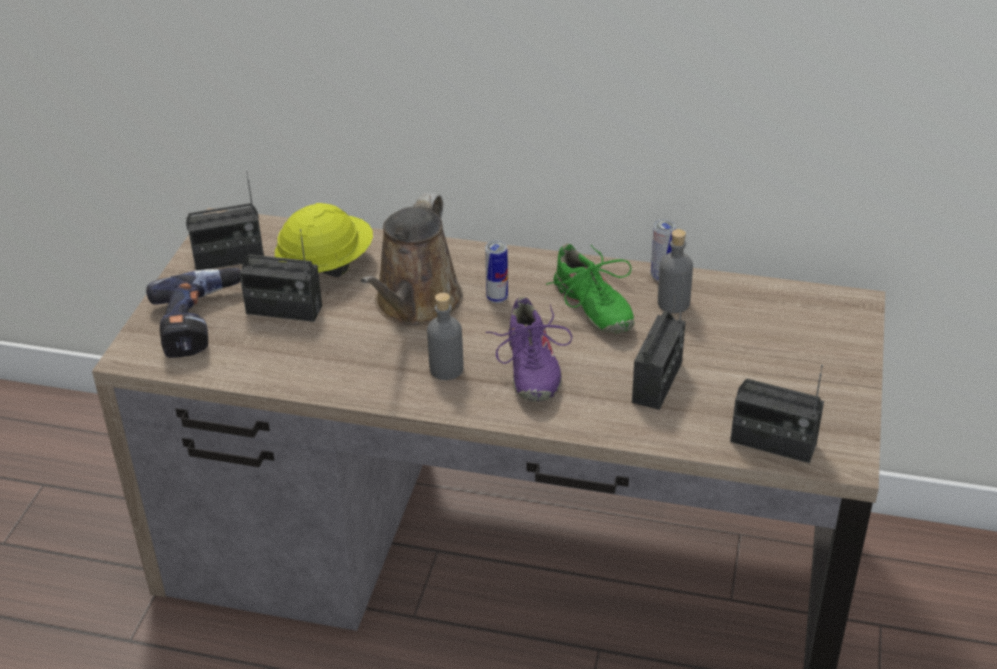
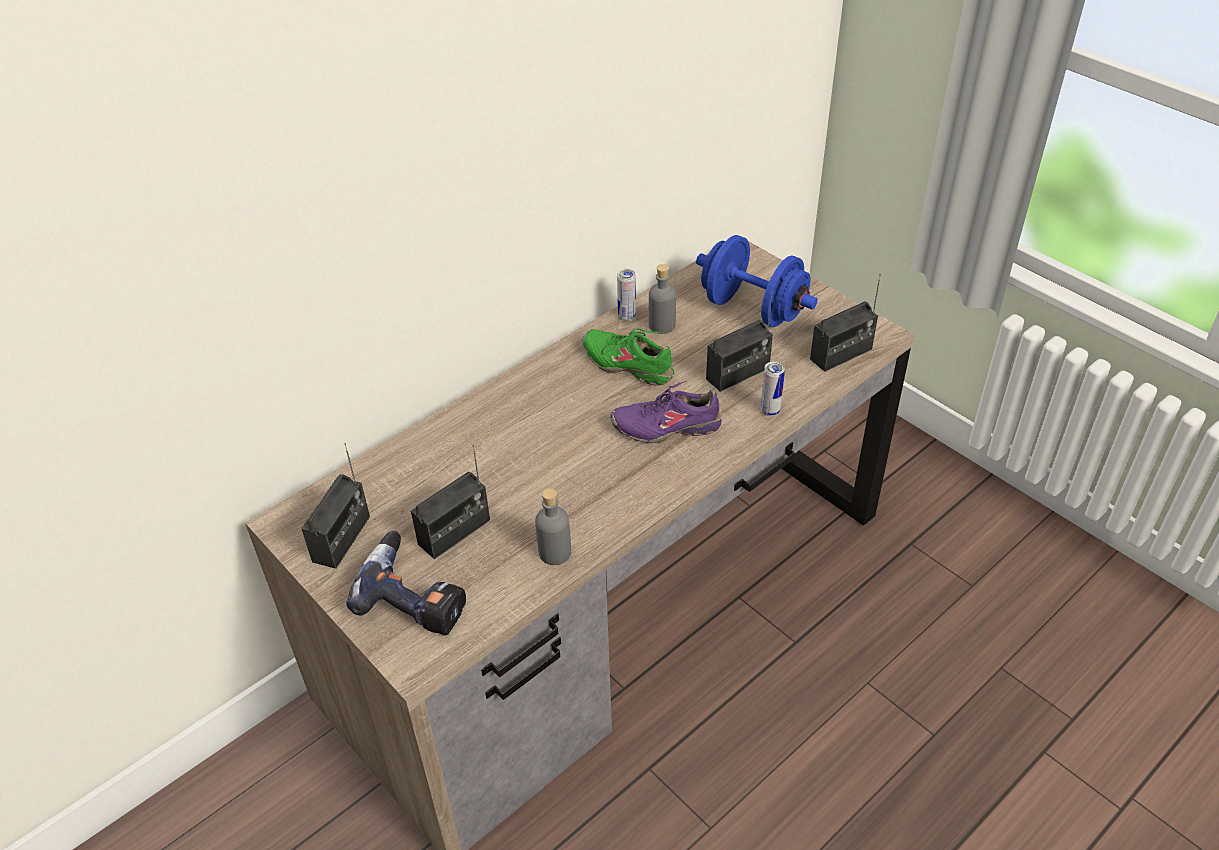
camera: 55 degrees left, 5 degrees up
(326, 266) = (422, 481): yellow hard hat -> none
(415, 305) = (529, 452): brown watering can -> none
(446, 369) = (625, 470): grey bottle -> grey bottle (555, 552)
(497, 298) = (567, 405): can -> can (770, 411)
(530, 369) = (666, 426): purple shoe -> purple shoe turned 150 degrees clockwise
(592, 308) = (628, 364): green shoe -> green shoe turned 150 degrees counterclockwise
(657, 382) = (738, 373): radio -> radio turned 90 degrees clockwise
(772, 351) = (753, 309): none -> blue dumbbell

